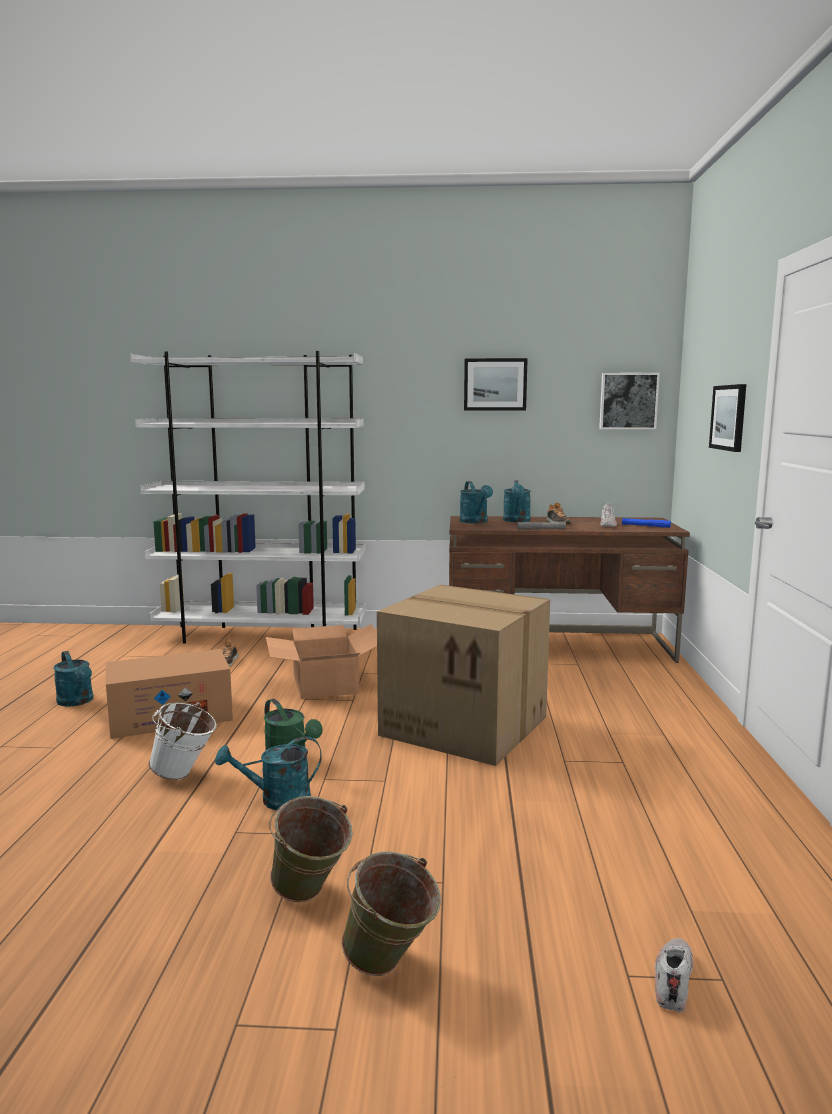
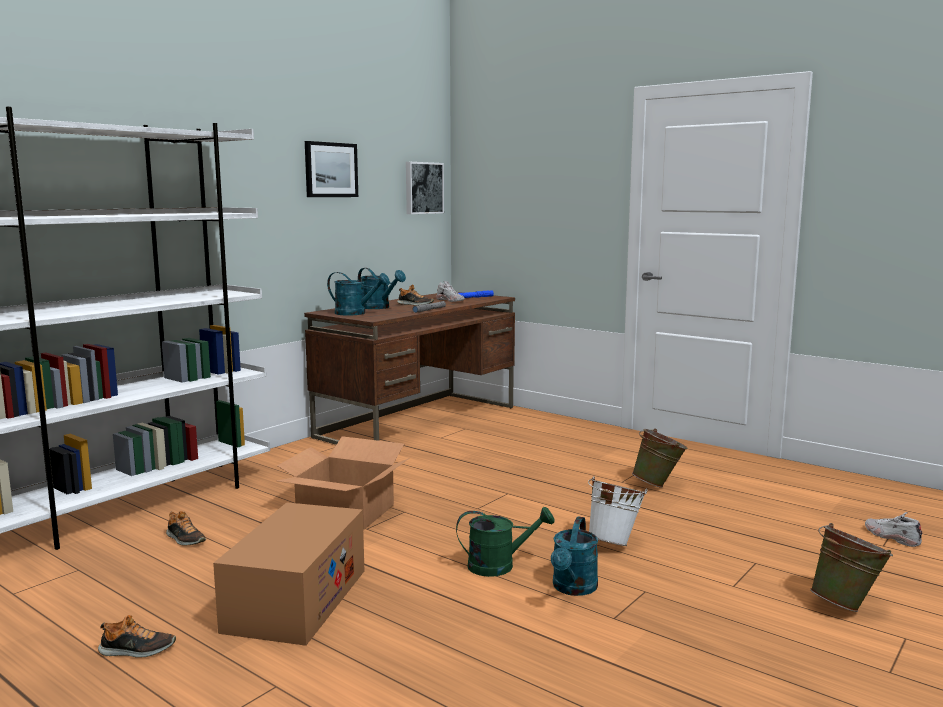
camera: 55 degrees left, 0 degrees up
(77, 702) = (137, 650): turquoise watering can -> shoe
(185, 775) = (468, 619): white bucket -> white bucket (614, 542)
(310, 897) = (743, 610): green bucket -> green bucket (659, 485)
(467, 725) = (524, 489): cardboard box -> none
(729, 417) = (565, 201): picture -> none

